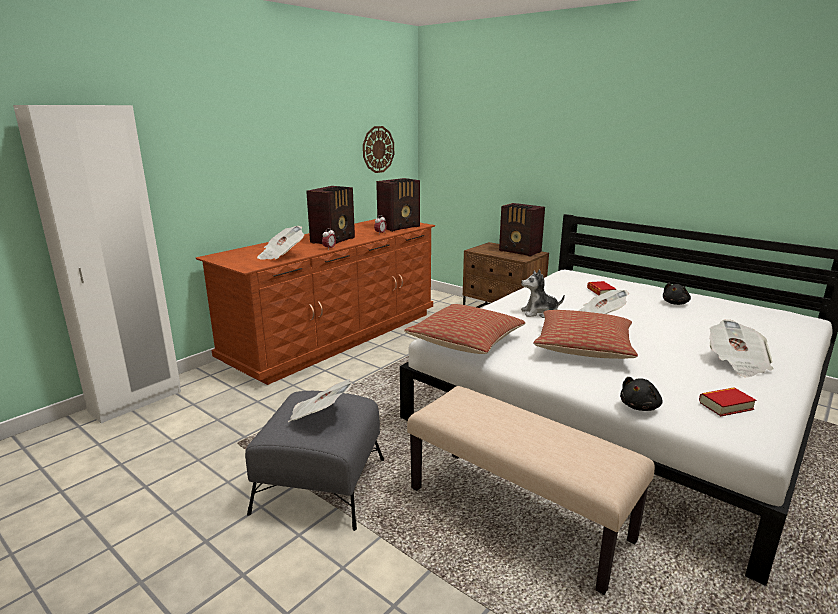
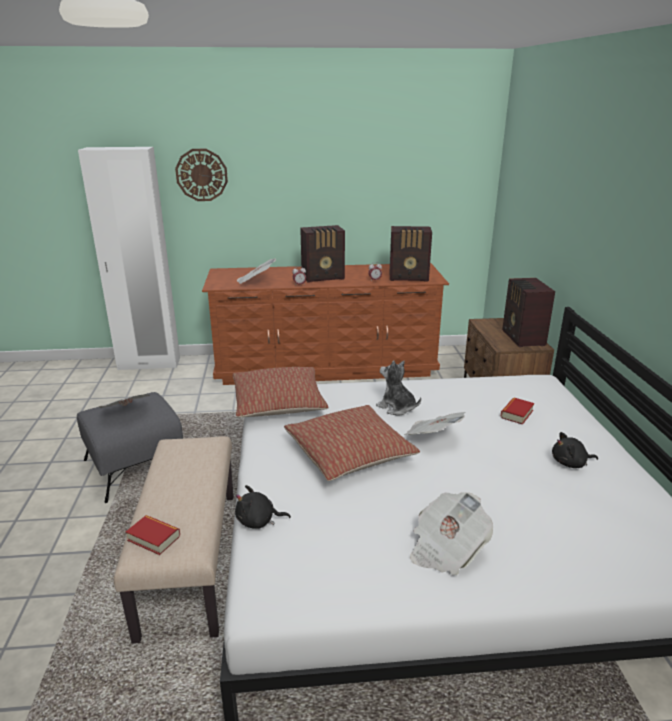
camera: 45 degrees right, 5 degrees up
(378, 149) = (431, 190): wall clock -> wall clock (201, 175)
(725, 405) = (320, 567): book -> book (154, 538)

